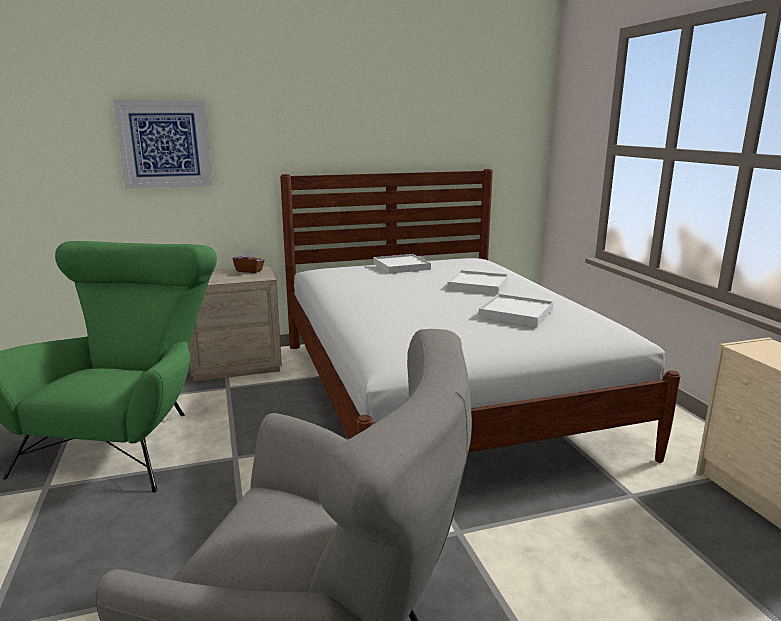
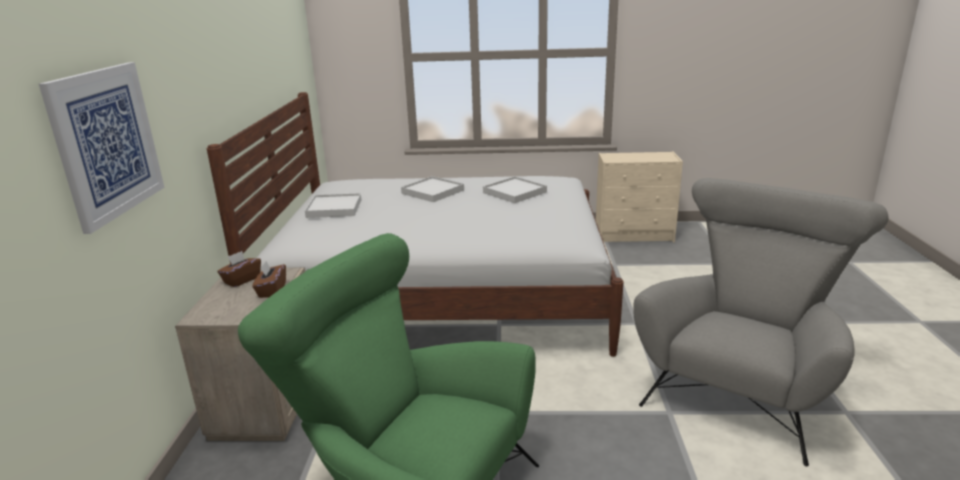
camera: 70 degrees left, 5 degrees up
(233, 279) = (271, 290): none -> brown tissue box

